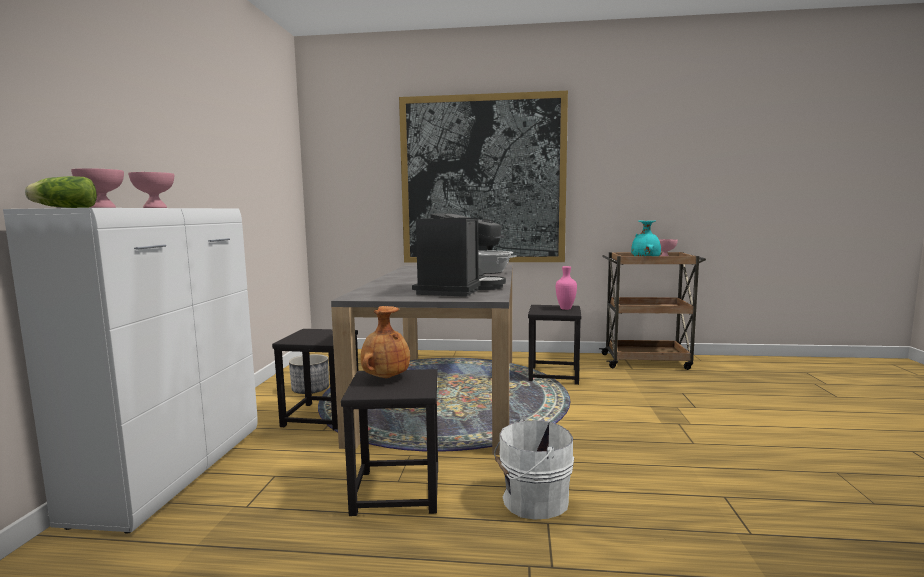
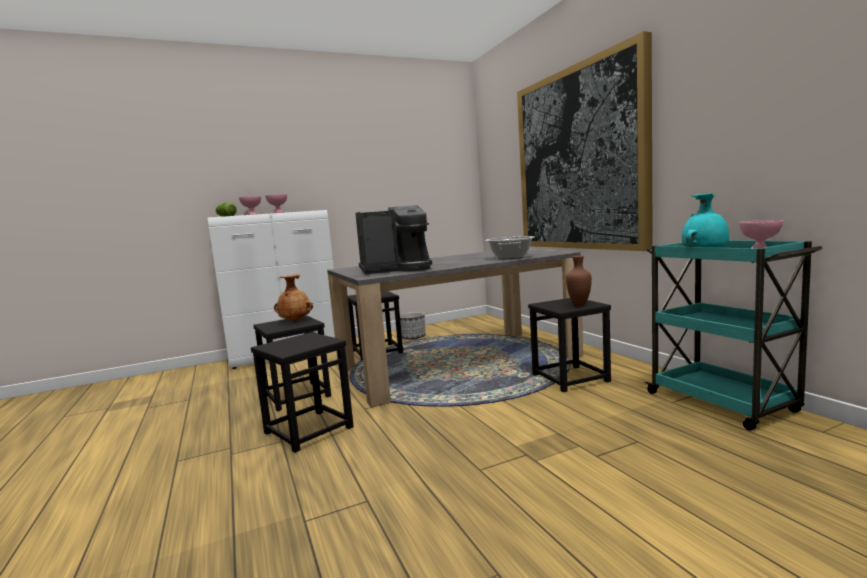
camera: 60 degrees right, 0 degrees up
(531, 500) = (308, 430): white bucket -> black stool
(566, 309) = (579, 305): pink vase -> brown vase
(646, 361) = (722, 403): brown cart -> turquoise cart

